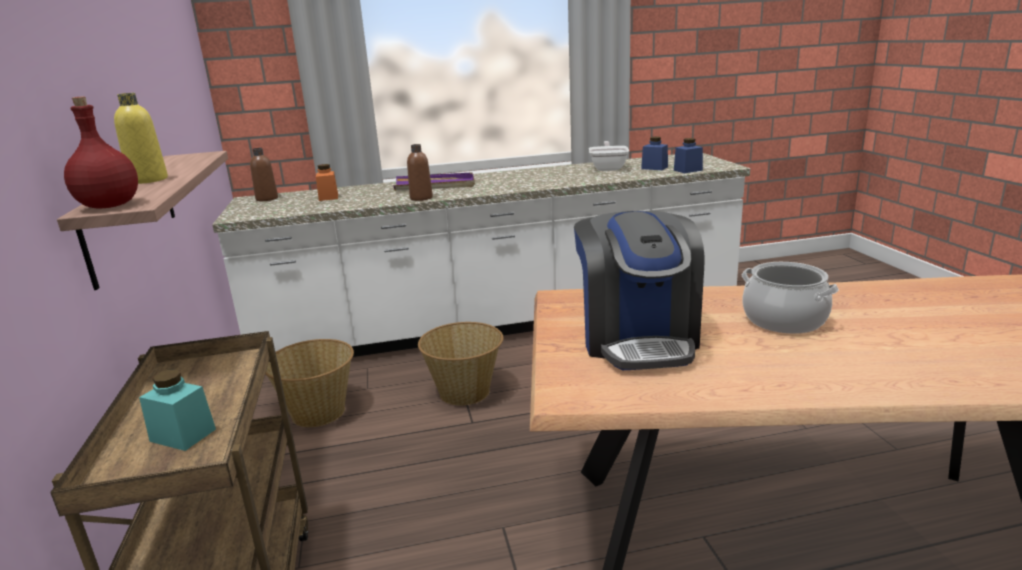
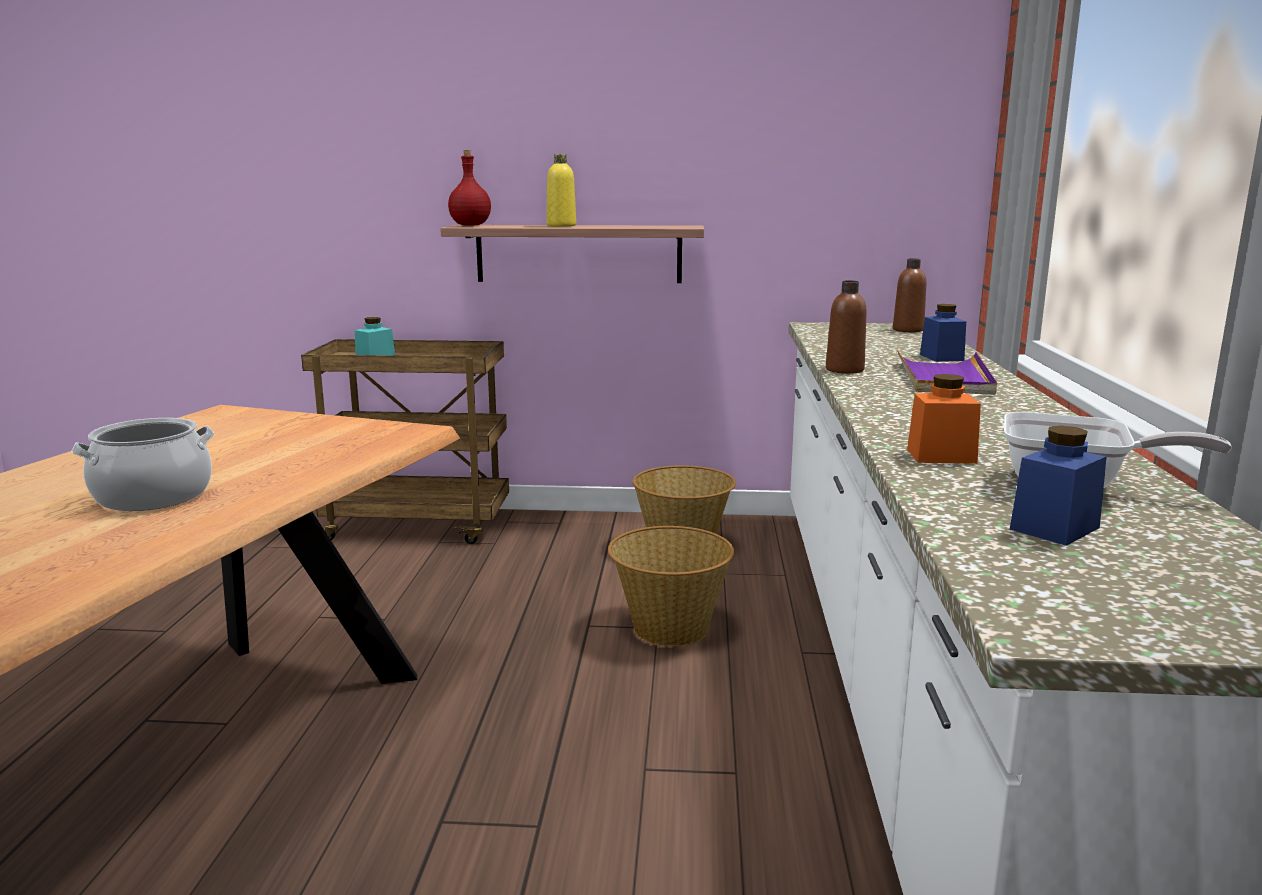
camera: 105 degrees right, 5 degrees down
(328, 197) = (894, 344): orange jar -> orange jar (941, 456)
(638, 339) = (257, 439): coffee machine -> none
(688, 170) = (988, 556): blue jar -> blue jar (941, 357)

